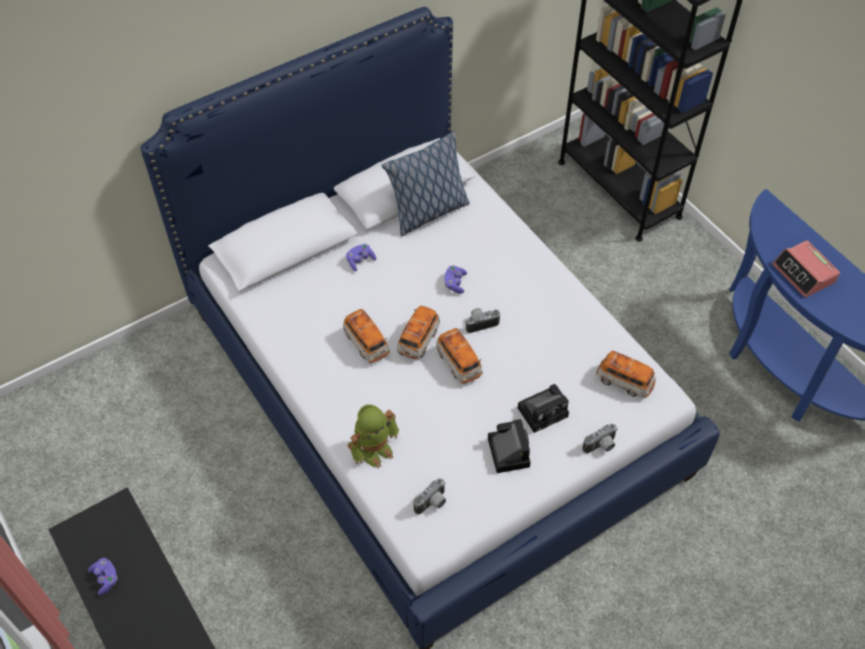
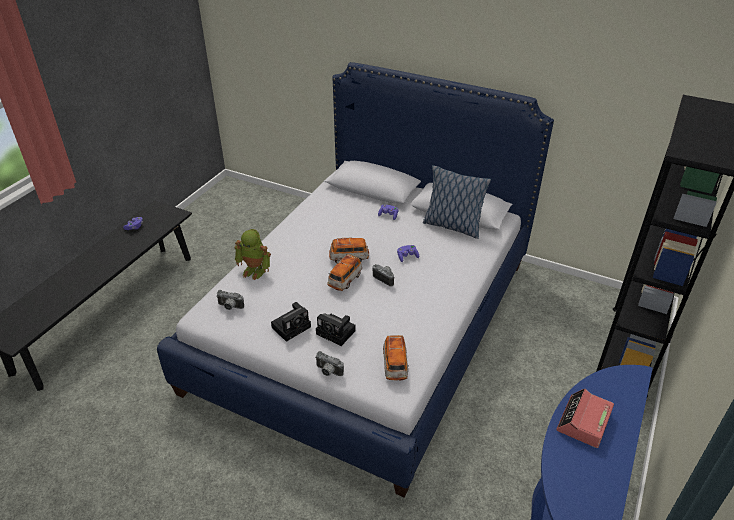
camera: 60 degrees right, 15 degrees down
(366, 343) = (329, 239): toy car -> none

